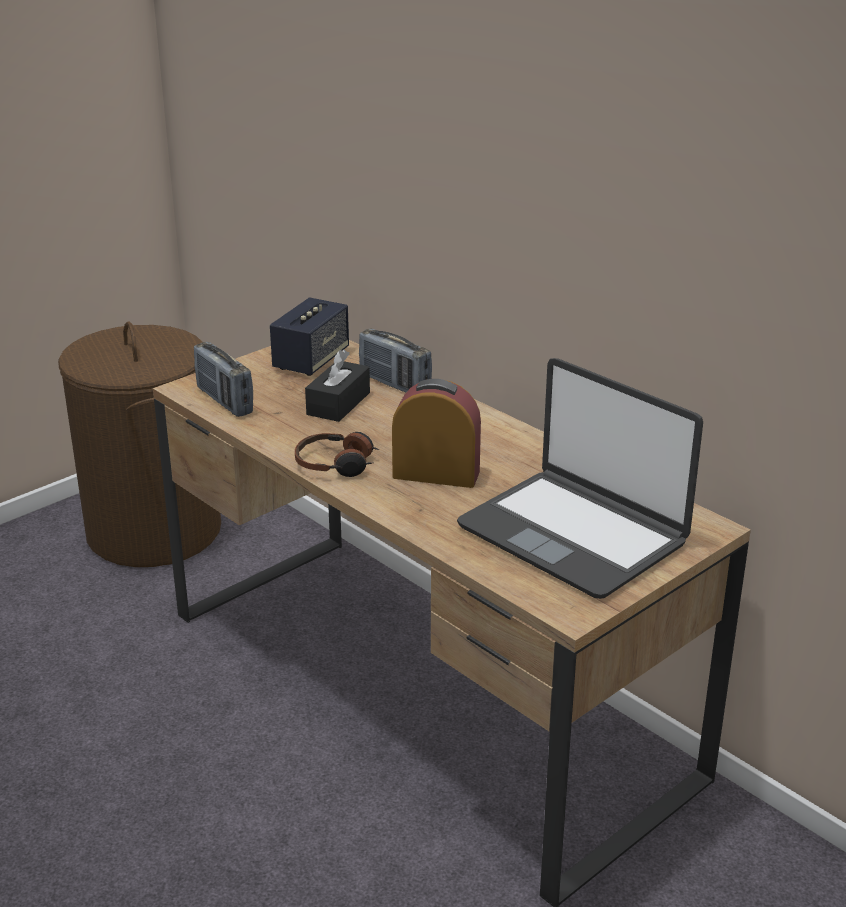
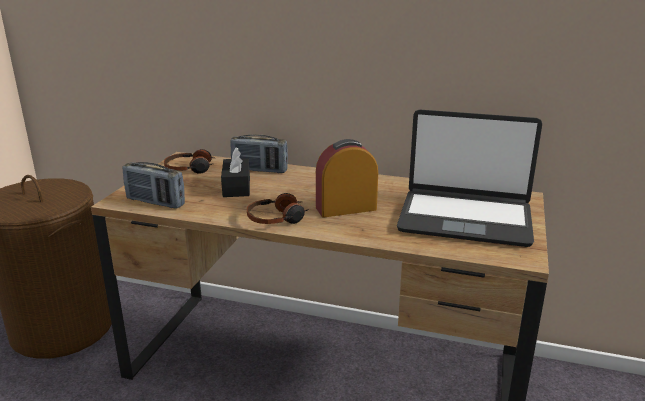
camera: 30 degrees left, 5 degrees down
(311, 360) = (190, 169): speaker -> headphones

